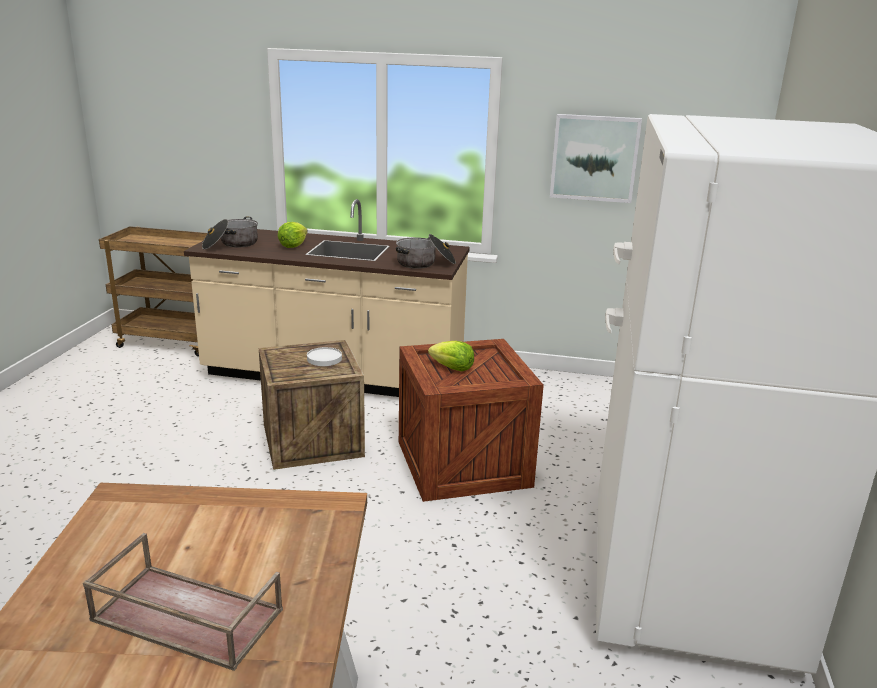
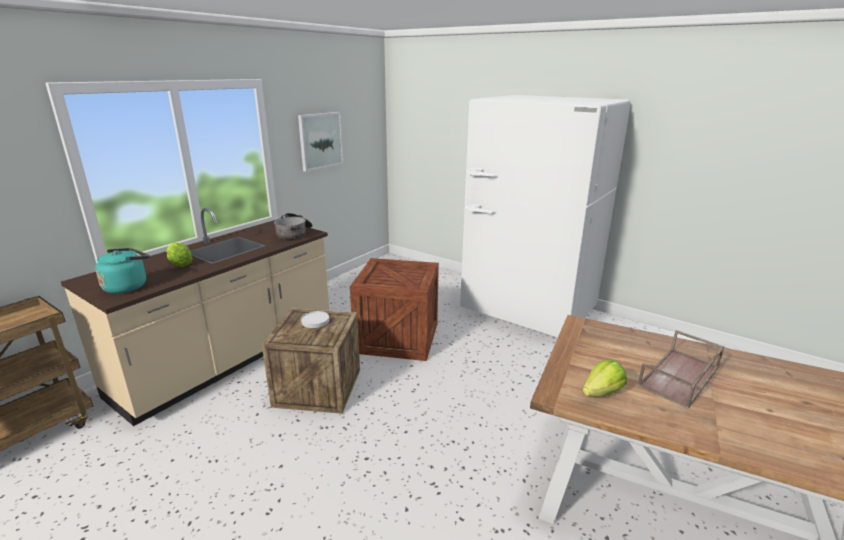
camera: 65 degrees left, 0 degrees up
(231, 244) = (128, 286): cooking pot -> turquoise kettle
(452, 368) = (393, 280): lettuce -> lettuce (602, 393)

